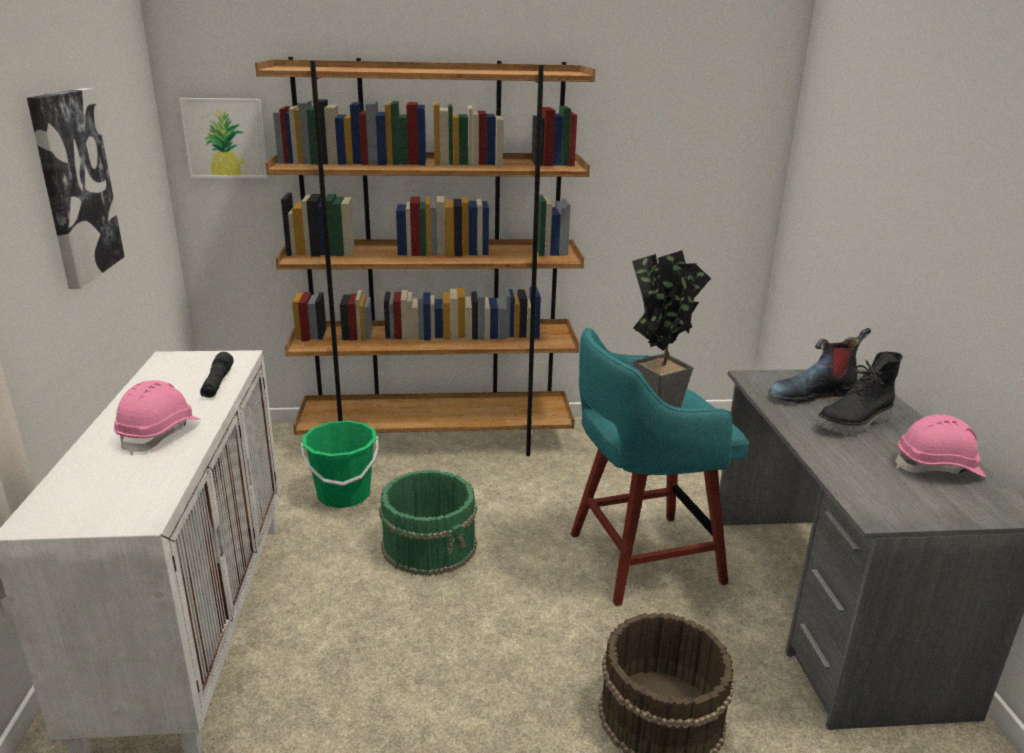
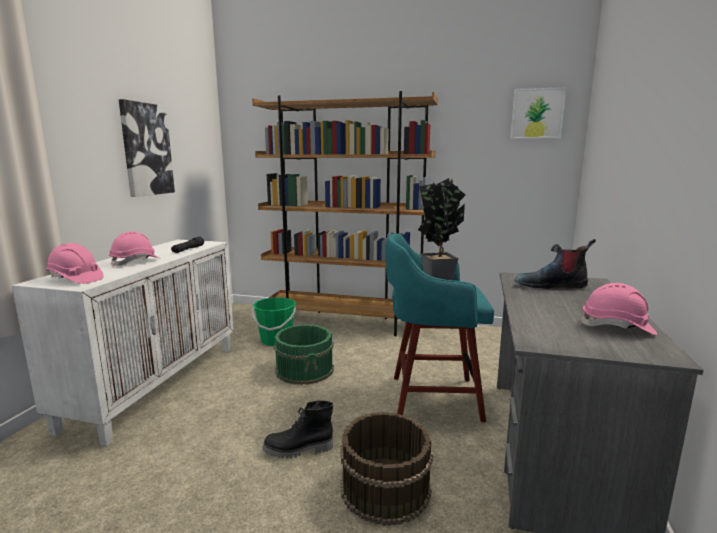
camera: 20 degrees right, 10 degrees down
(104, 502) = (75, 279): none -> pink hard hat
(225, 138) = (250, 146): picture -> picture (537, 113)
(854, 424) = (569, 301): black boot -> black boot (298, 450)

